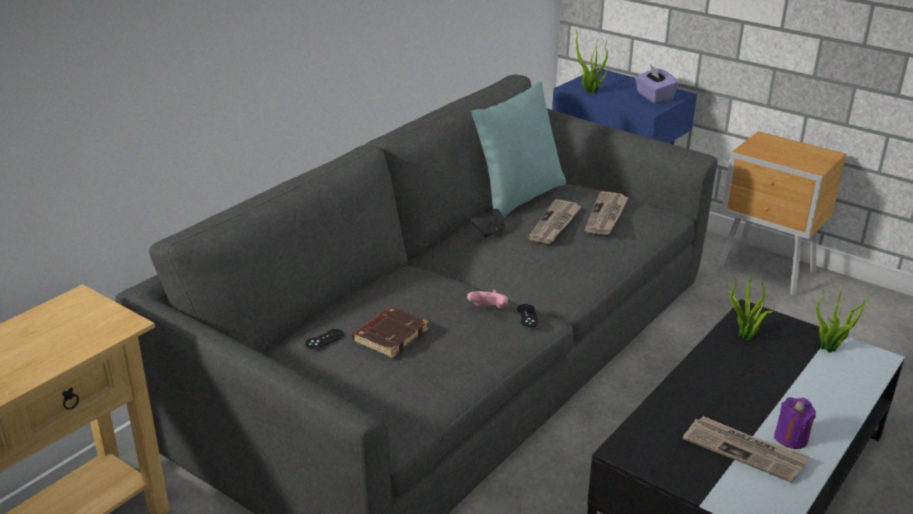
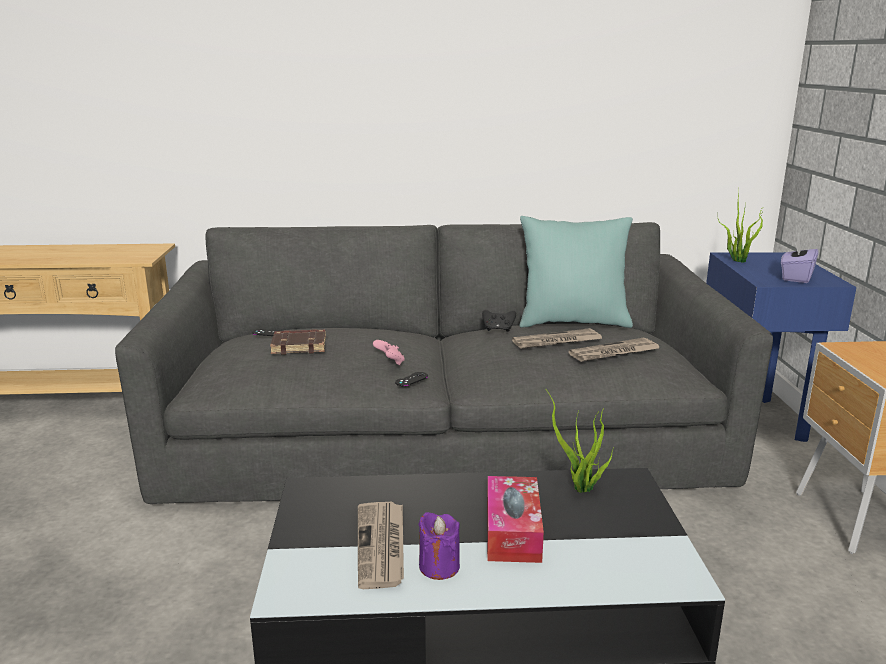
camera: 50 degrees right, 10 degrees down
(773, 389) = (512, 531): none -> tissue box
(830, 349) = (647, 543): potted plant -> none

